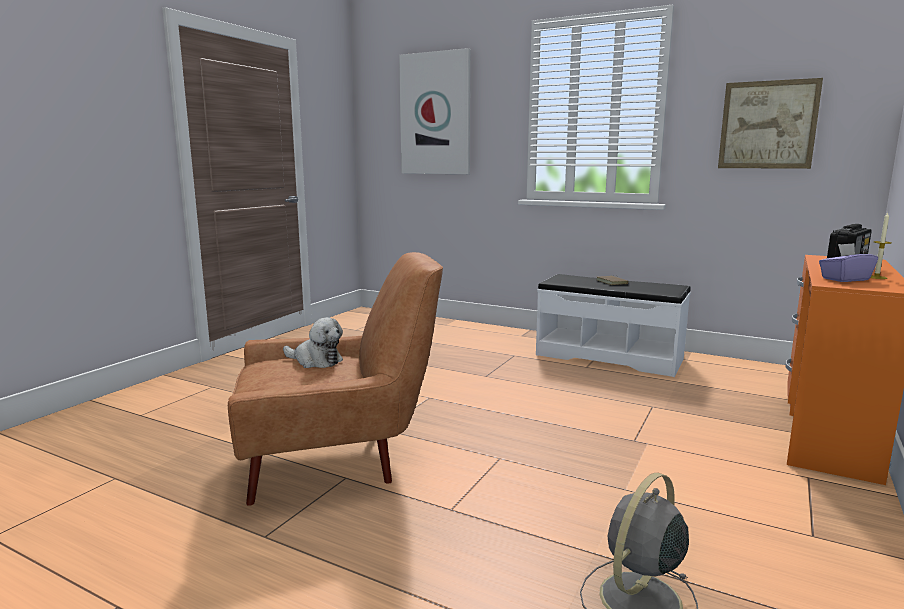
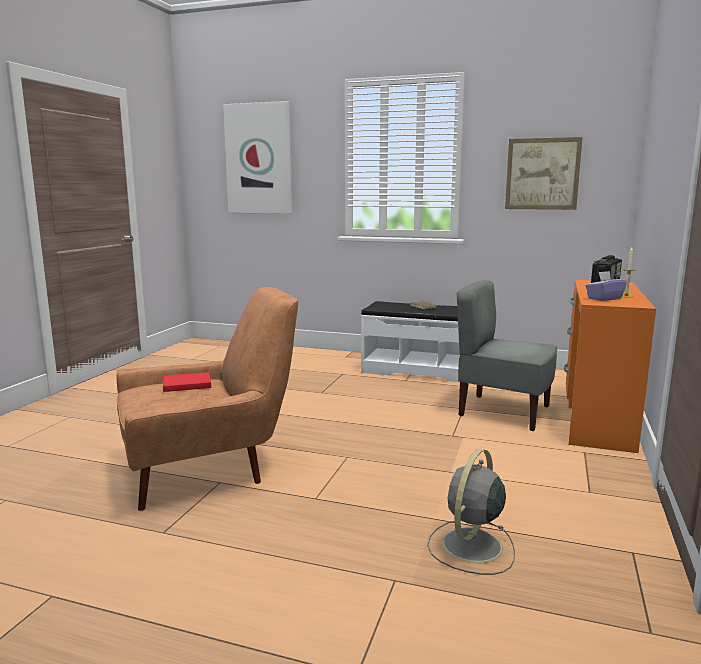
camera: 10 degrees left, 0 degrees up
(315, 361) = (185, 384): plush toy -> red book
(703, 414) = (503, 412): none -> grey chair

